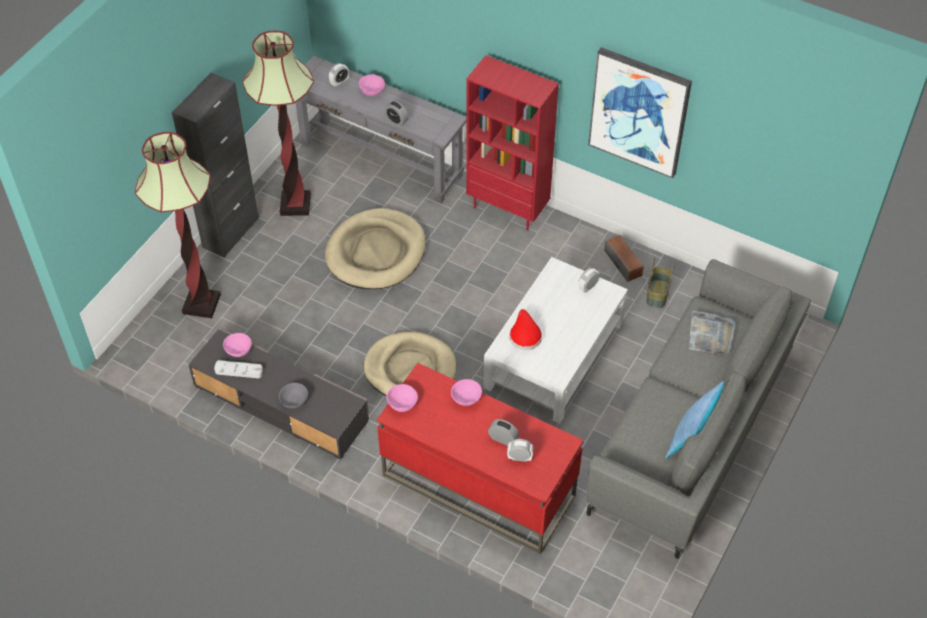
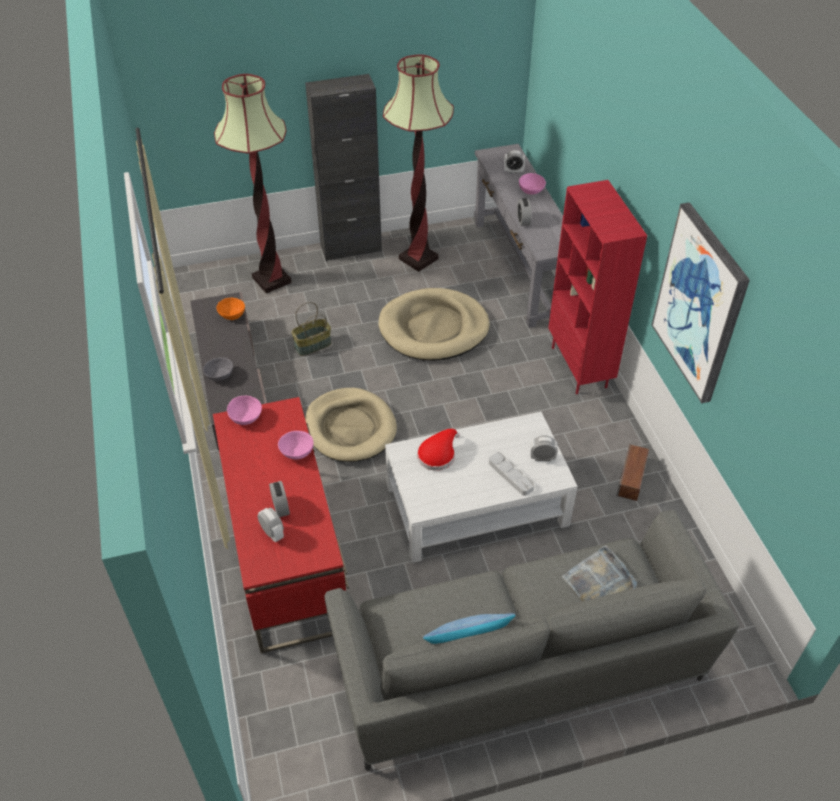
camera: 45 degrees right, 5 degrees down
(239, 350) = (232, 315): pink bowl -> orange bowl
(239, 371) = (213, 328): grey tray -> grey tray (510, 475)
(658, 294) = (633, 527): basket -> basket (312, 345)

